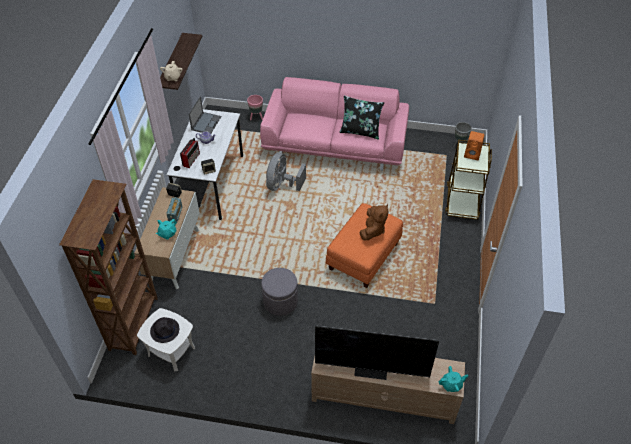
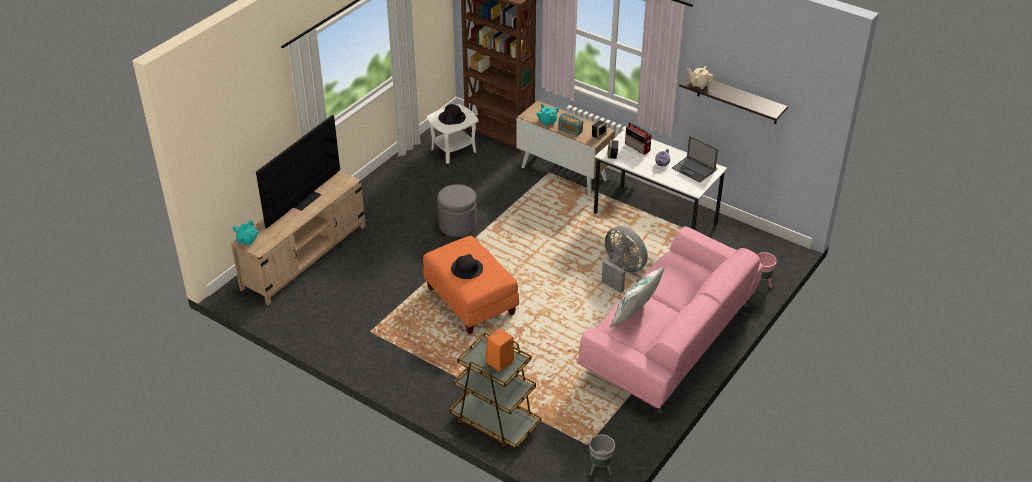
camera: 115 degrees right, 10 degrees down
(360, 131) = (635, 316): black pillow -> white pillow
(372, 230) = (466, 269): brown plush toy -> black hat

